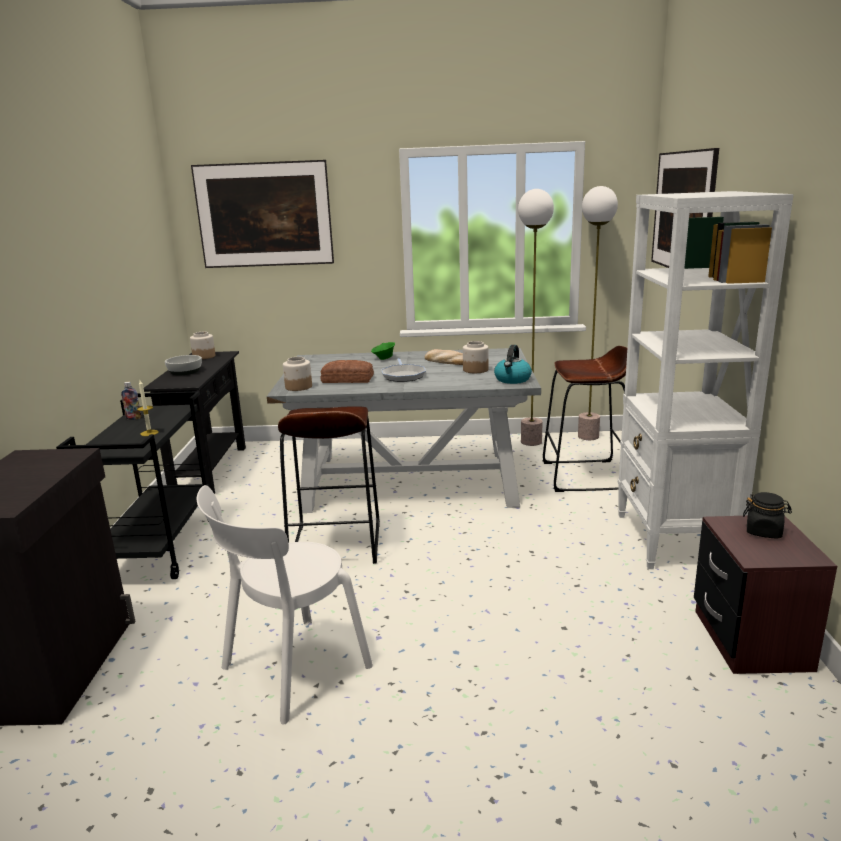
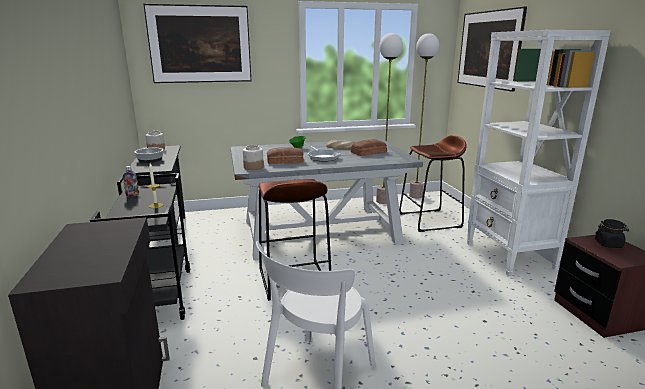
camera: 15 degrees left, 0 degrees up
(475, 370) = (368, 152): jar -> bread
(512, 380) = (399, 157): kettle -> none

